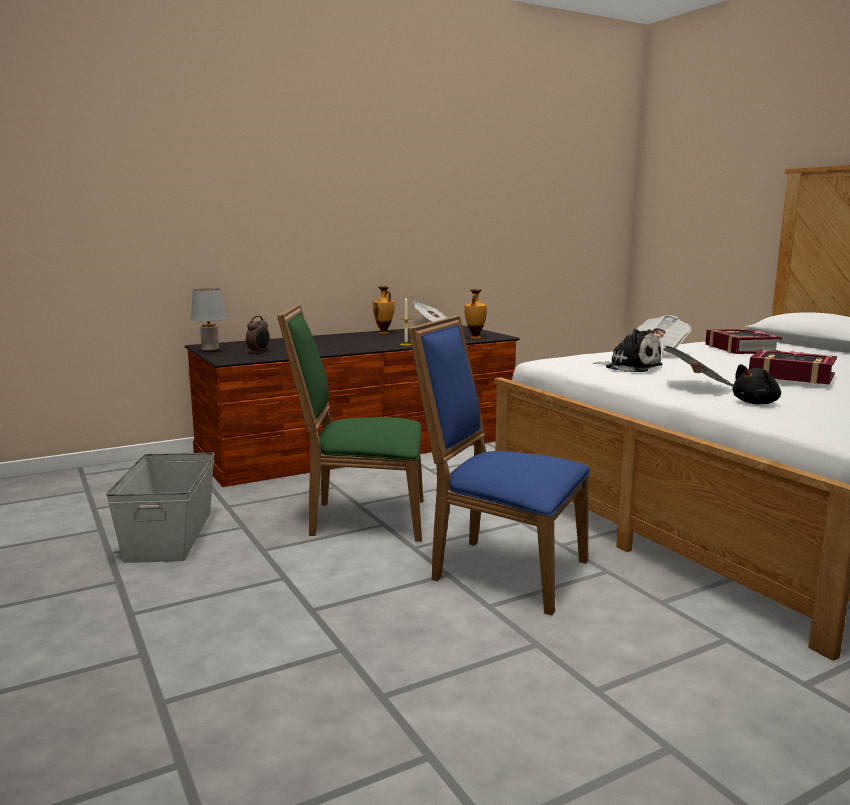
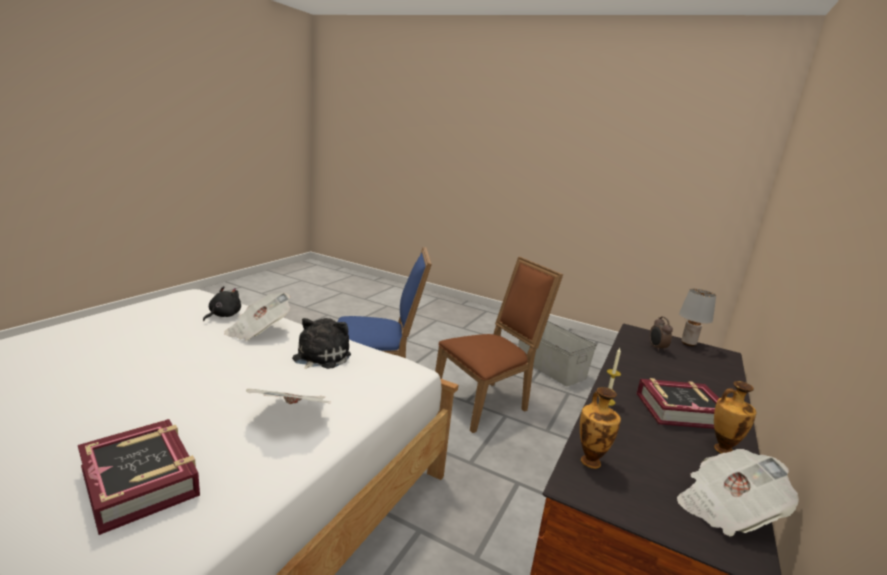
camera: 145 degrees right, 5 degrees up
(361, 518) = (485, 403): green chair -> brown chair
(630, 367) = (319, 359): plush toy -> plush toy turned 105 degrees clockwise
(791, 376) = (156, 361): book -> book (680, 410)

